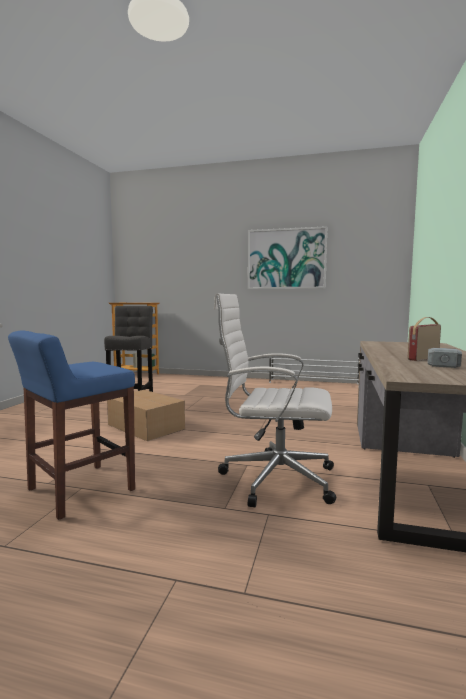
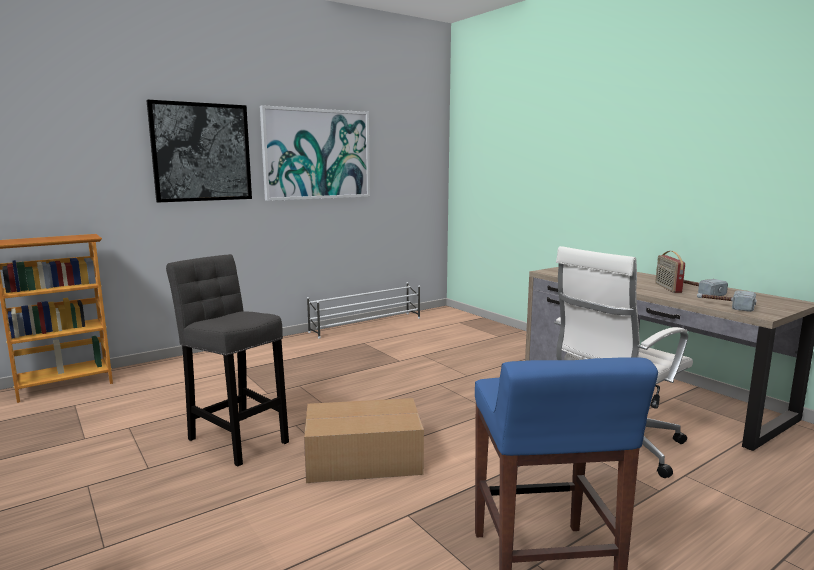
camera: 50 degrees left, 5 degrees up
(213, 260) = (201, 152): none -> picture
(403, 370) = (724, 306): none -> hammer

